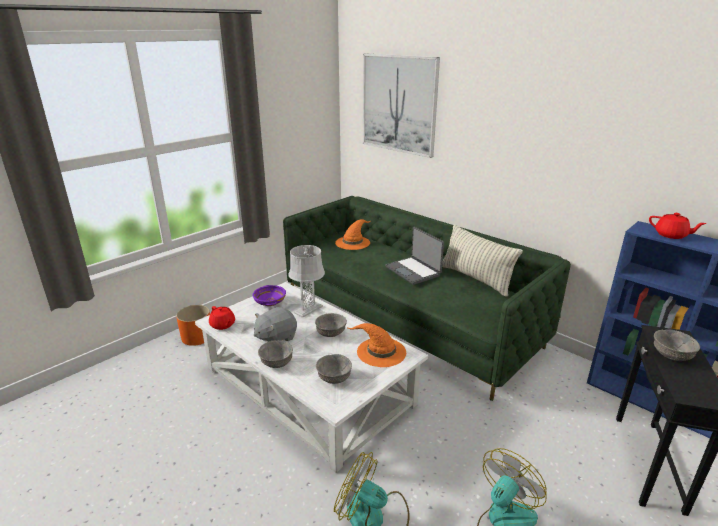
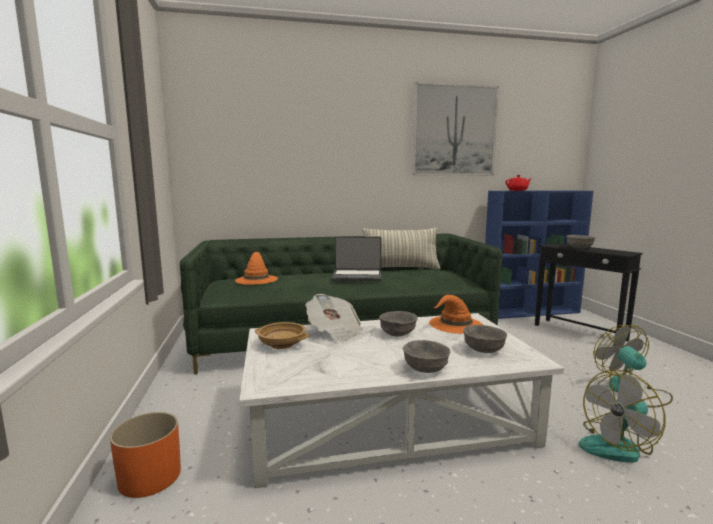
camera: 55 degrees left, 15 degrees down
(222, 325) = (288, 382): red teapot -> none
(269, 302) = (281, 344): purple bowl -> beige bowl
(276, 338) = (369, 358): grey plush toy -> none
(308, 310) = (334, 332): grey table lamp -> newspaper
(399, 104) = (262, 127): picture -> picture (454, 131)

